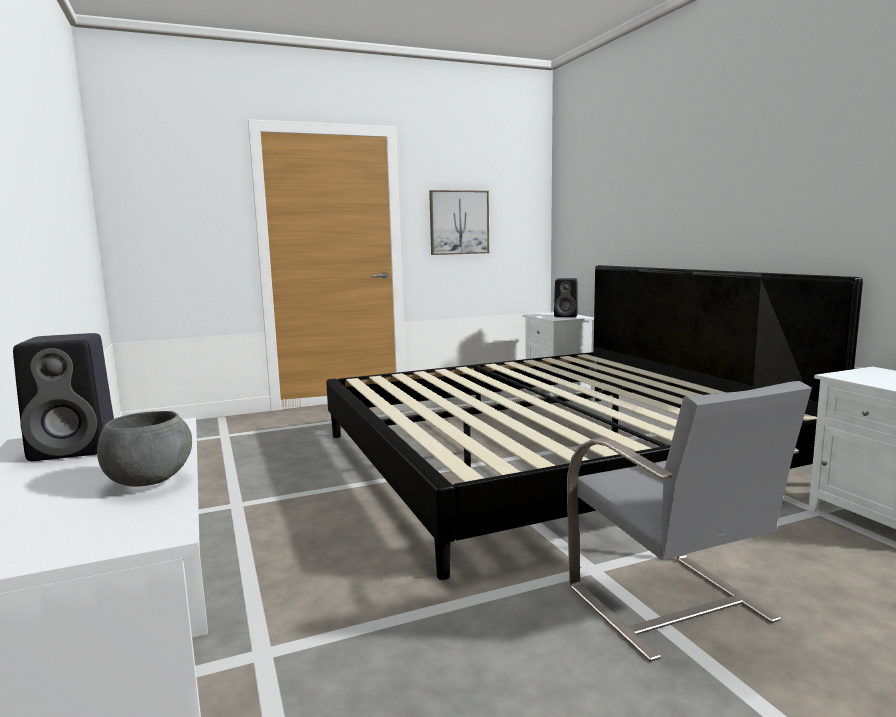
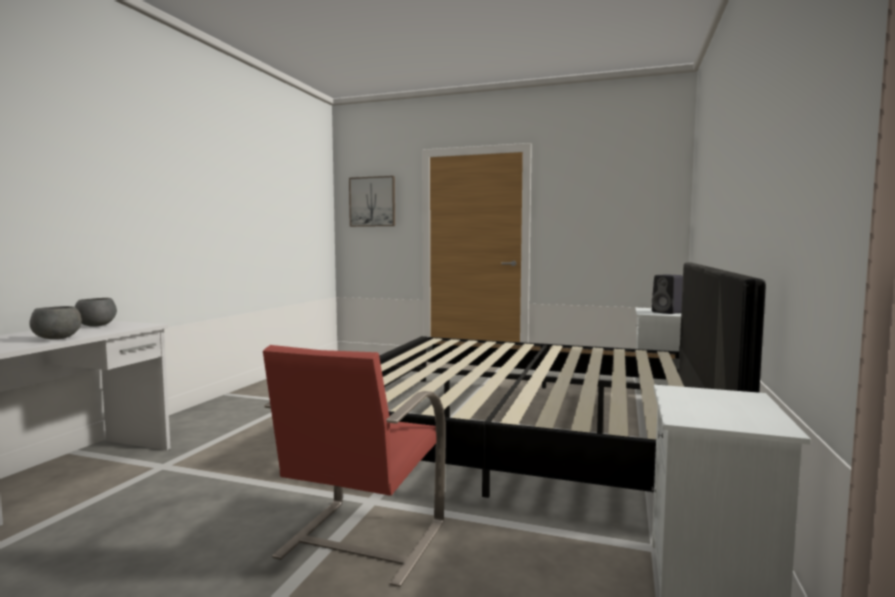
camera: 40 degrees right, 5 degrees down
(77, 448) = (97, 326): black speaker -> grey bowl
(459, 222) = (585, 220): picture -> picture (372, 201)
(671, 605) = (360, 541): grey chair -> red chair

